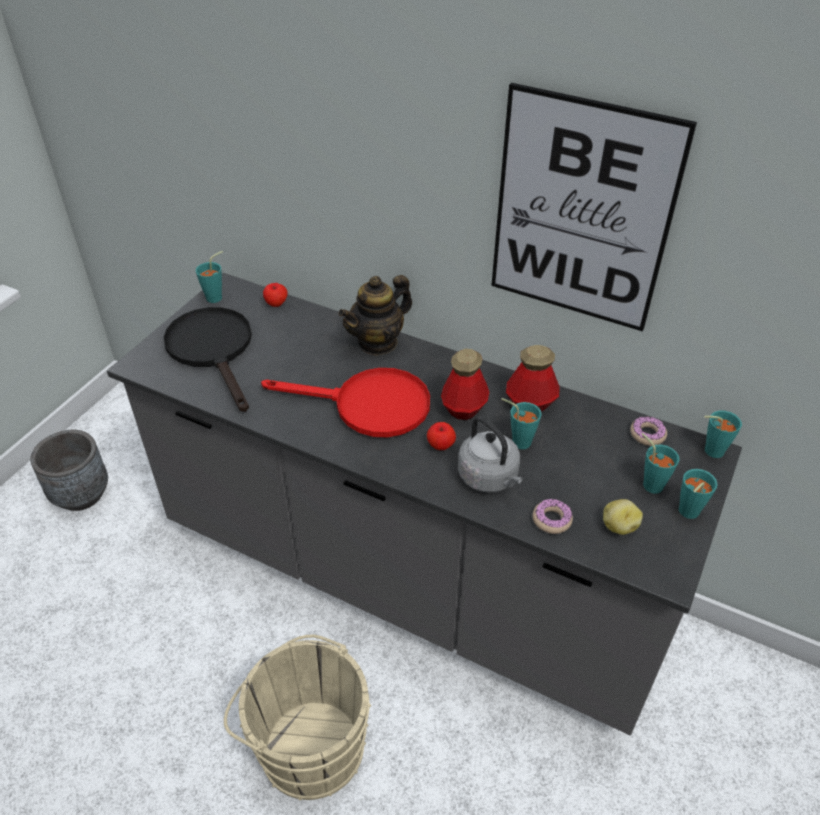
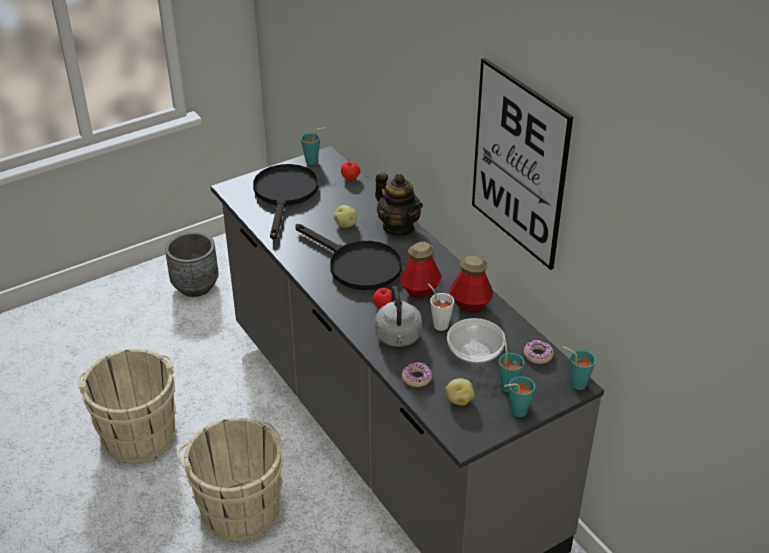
camera: 30 degrees right, 5 degrees down
(123, 711) = (138, 432): none -> beige bucket
(315, 360) = (346, 224): none -> potato
(368, 406) = (356, 265): red frying pan -> black frying pan
(378, 342) = (398, 227): teapot -> teapot turned 120 degrees counterclockwise
(517, 440) = (439, 323): turquoise cup -> white cup
(585, 460) = (475, 353): none -> bowl

